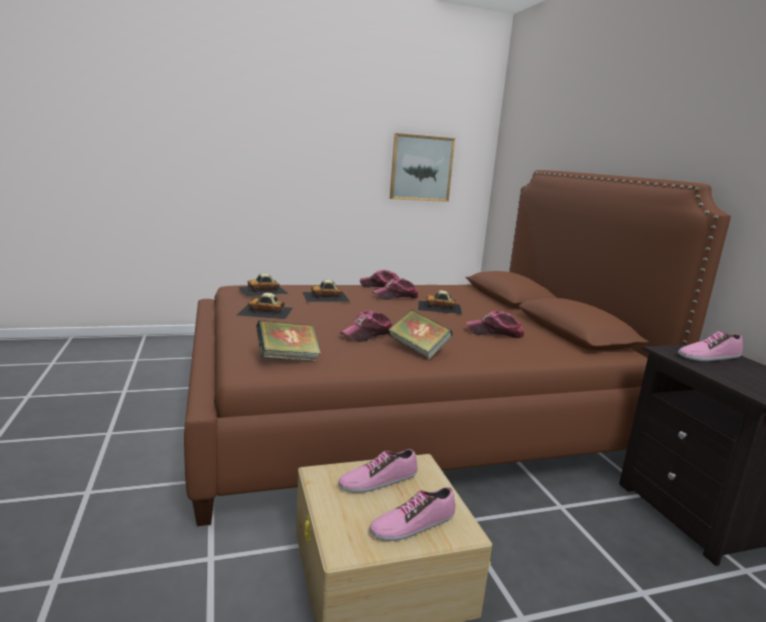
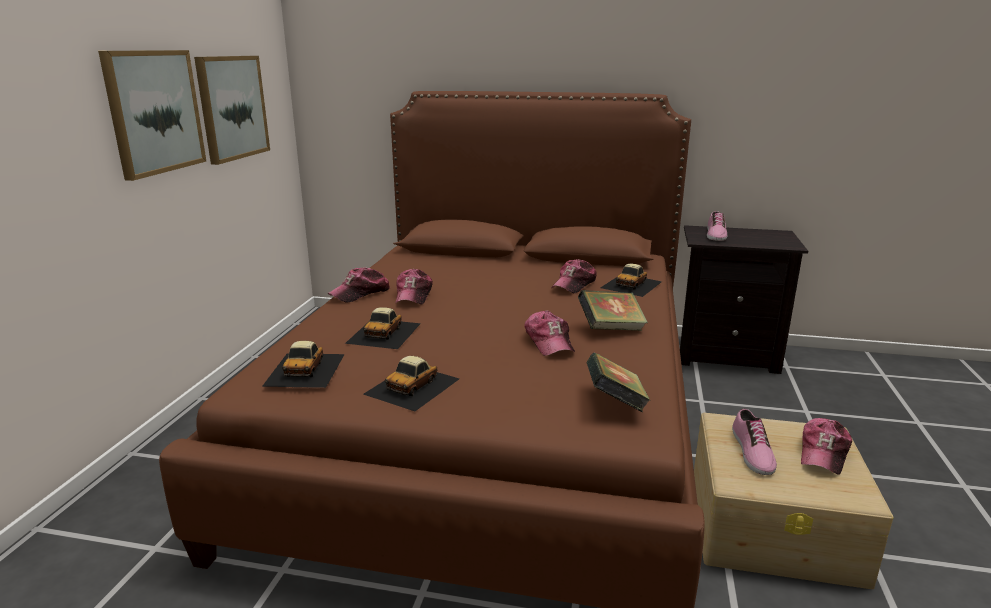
camera: 60 degrees left, 5 degrees up
(350, 159) = (154, 112): none -> picture
(412, 524) = (823, 453): shoe -> cap
(440, 307) = (475, 285): toy car -> toy car (632, 284)

